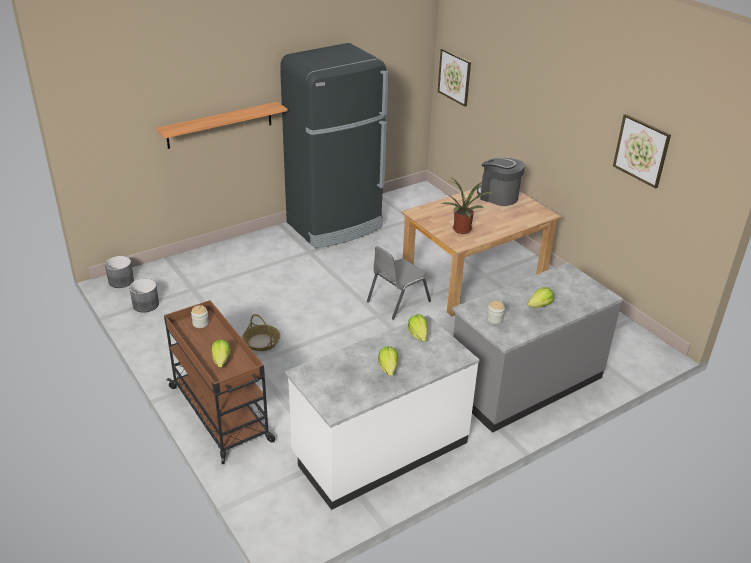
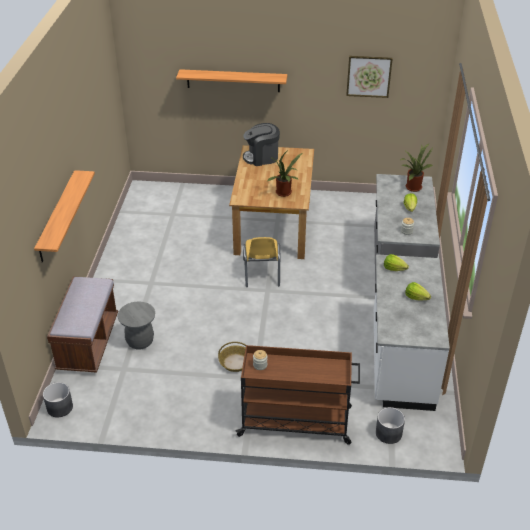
camera: 50 degrees left, 5 degrees up
(145, 305) = (113, 406): grey planter -> grey planter (388, 433)
(204, 258) = (88, 343): none -> brown bench
(221, 360) = (316, 373): lettuce -> none
(233, 281) = (140, 341): none -> grey stool
(335, 226) = (133, 253): black fridge -> none
(397, 301) = (261, 273): grey chair -> yellow chair
(454, 77) = (150, 81): picture -> none
(516, 102) = (233, 80): none -> shelf
(581, 293) = (412, 187): none -> potted plant

